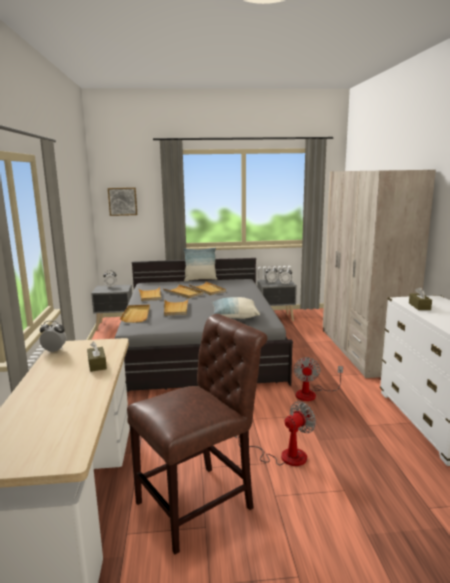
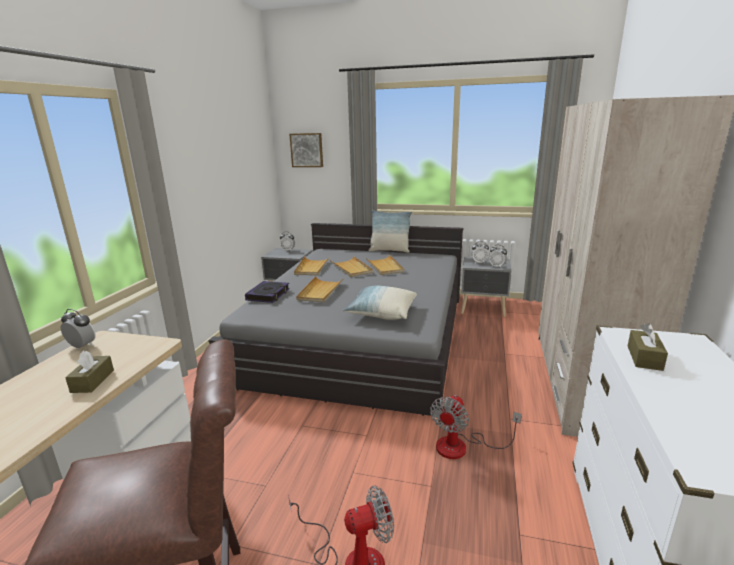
camera: 20 degrees right, 5 degrees up
(136, 315) = (268, 295): beige tray -> book

